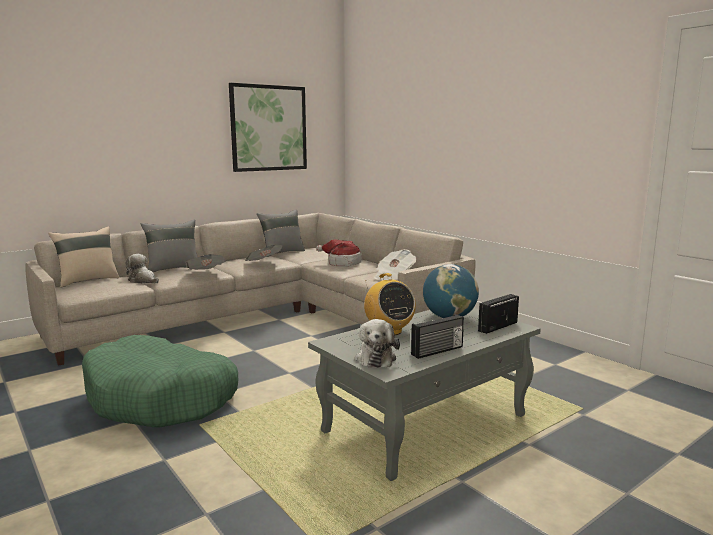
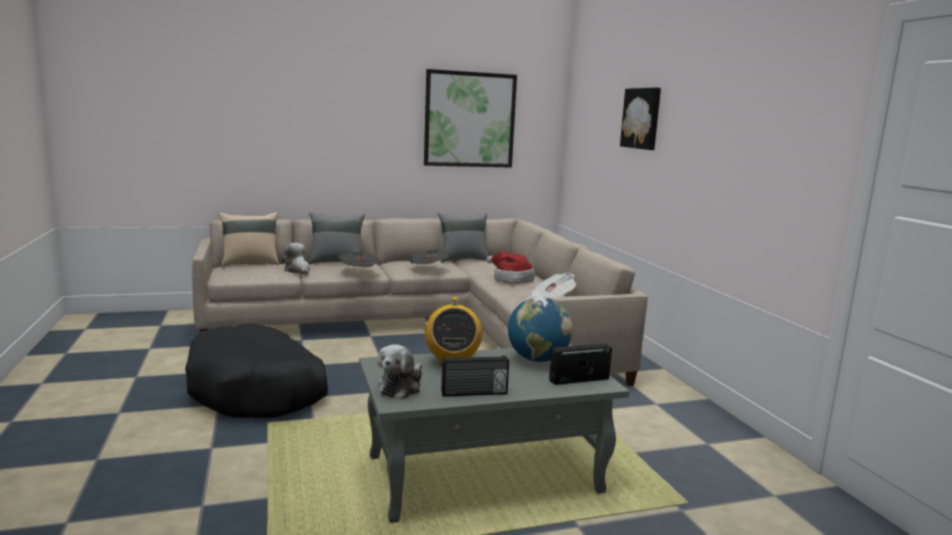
camera: 20 degrees right, 0 degrees up
(161, 398) = (258, 390): green dog bed -> black dog bed
(432, 118) = (642, 118): none -> picture

